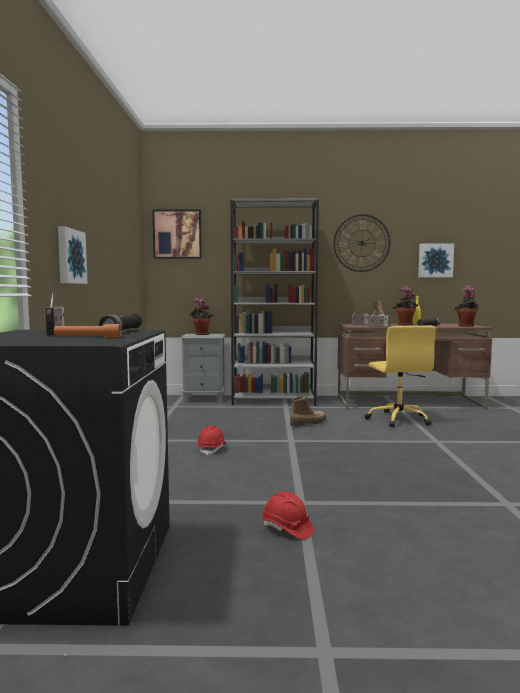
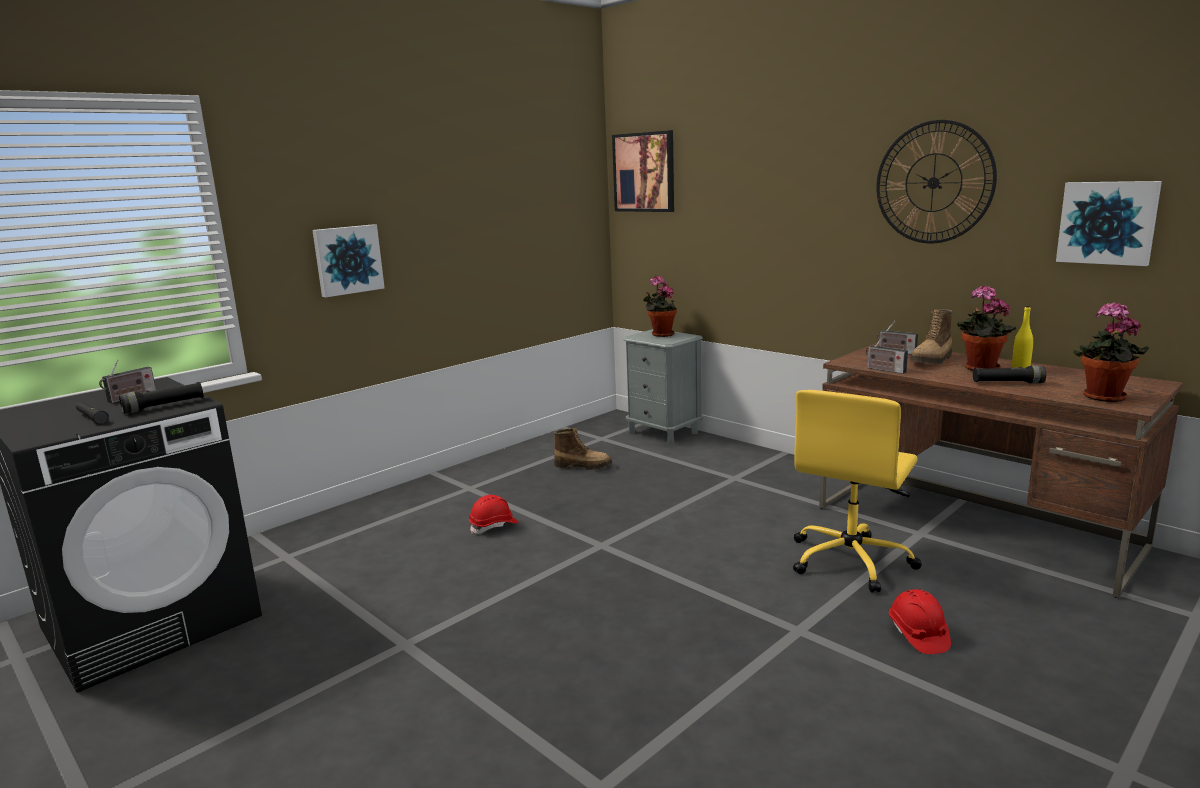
camera: 45 degrees right, 10 degrees up
(87, 337) = (92, 418): orange flashlight -> black flashlight
(274, 400) = (747, 460): grey bookcase -> none
(287, 529) = (324, 670): red hard hat -> red hard hat (917, 635)
(307, 423) = (691, 521): boot -> boot (583, 466)

